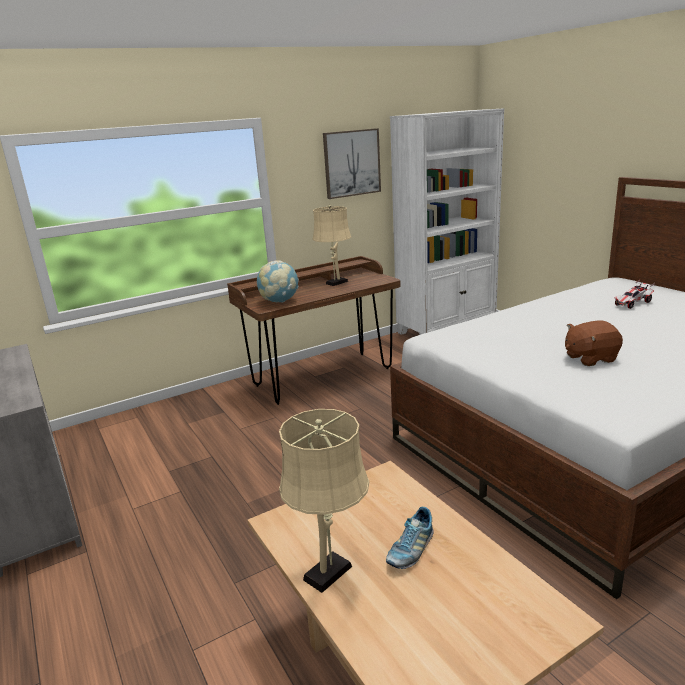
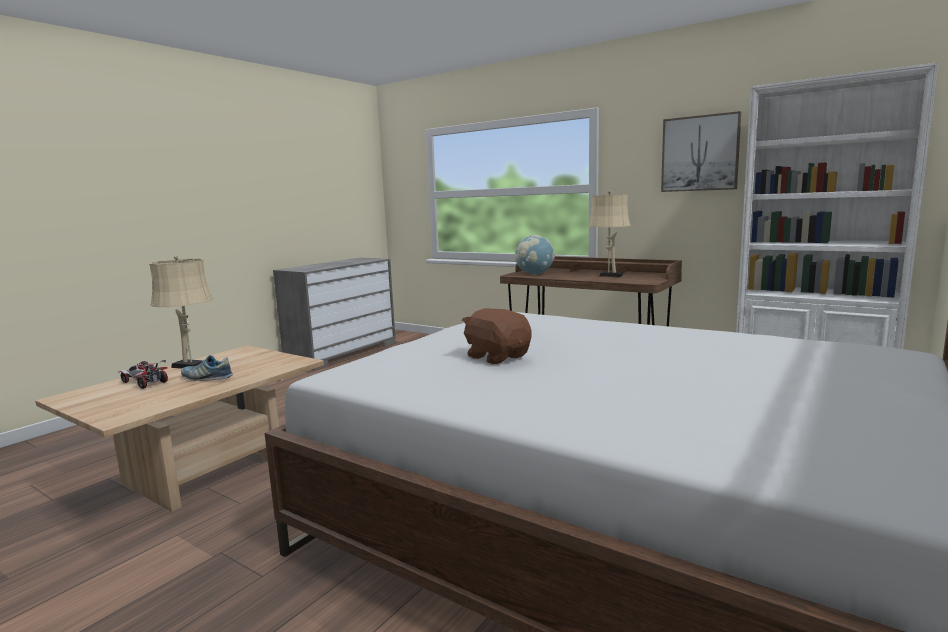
camera: 65 degrees right, 10 degrees down
(632, 303) = (766, 363): toy car -> toy car (144, 383)

